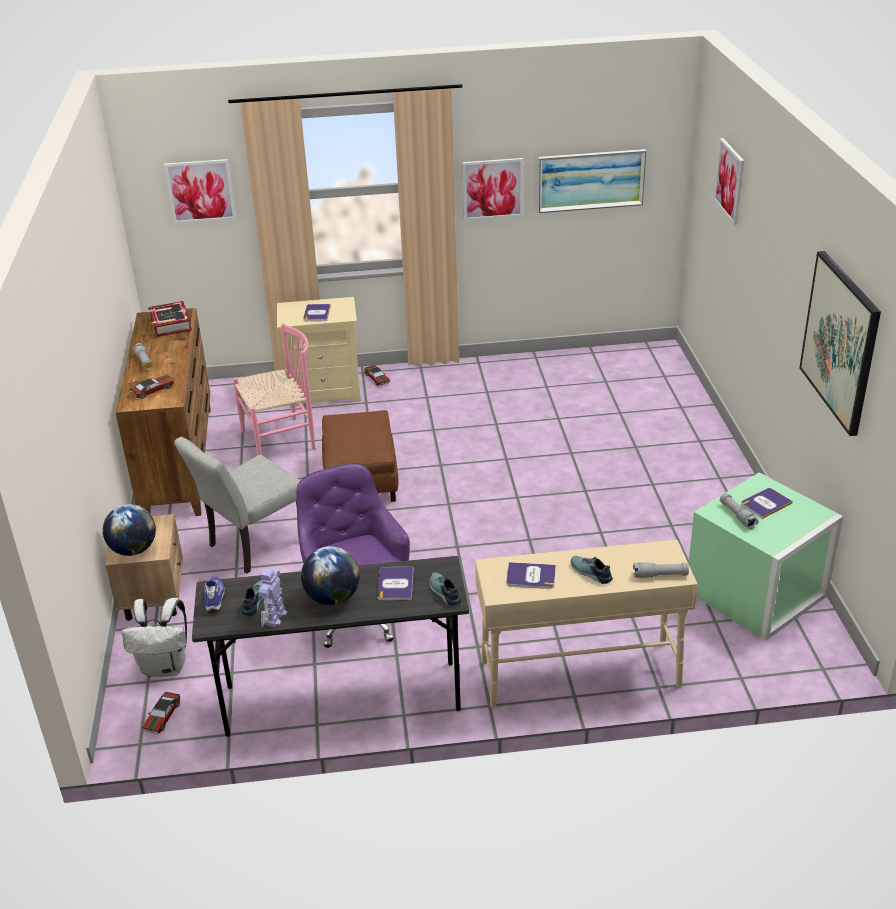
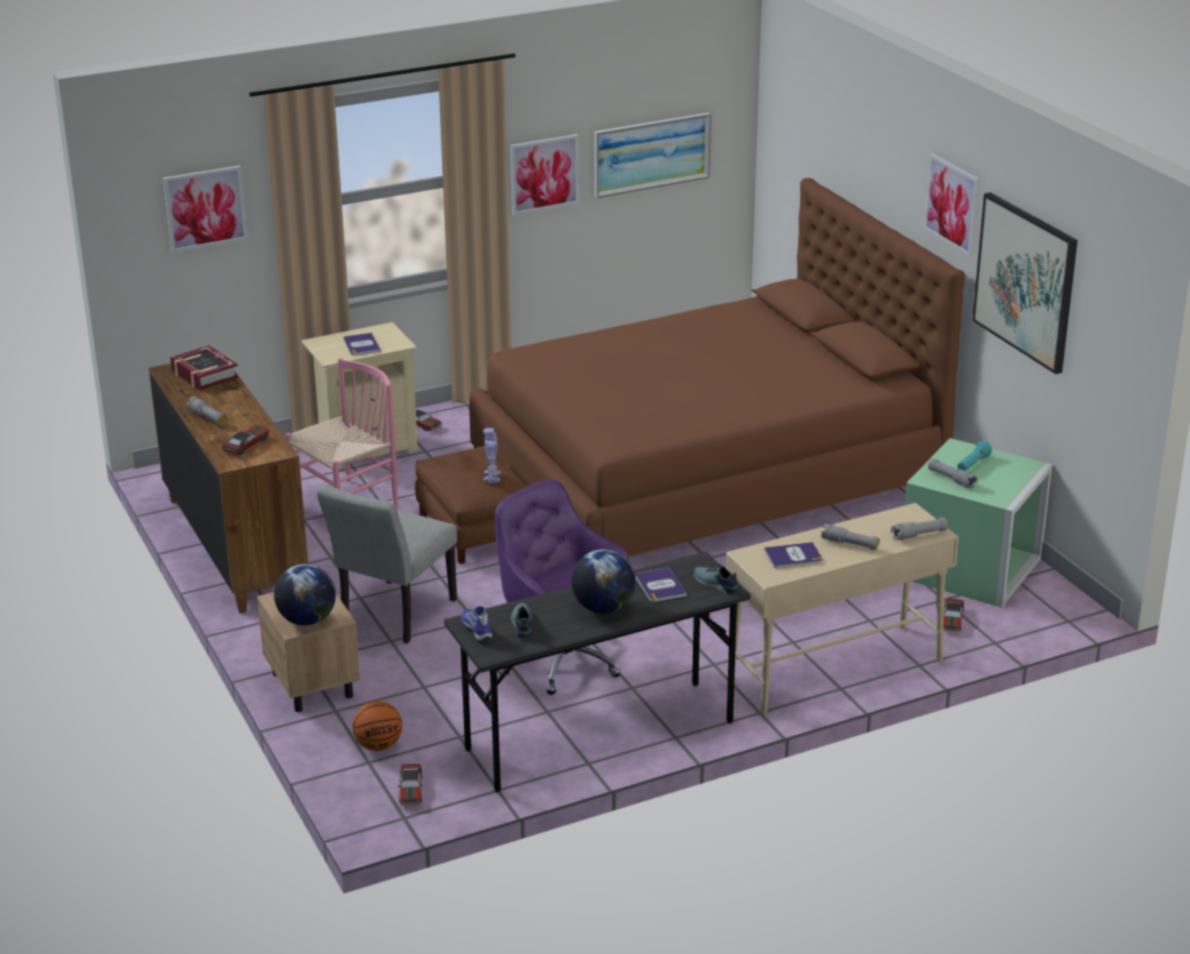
camera: 20 degrees left, 5 degrees down
(165, 667) = (378, 745): white backpack -> basketball
(274, 617) = (555, 635): toy robot -> toy robot (491, 477)
(573, 459) = (707, 474): none -> brown bed
(590, 573) = (850, 544): shoe -> grey flashlight
(712, 645) = (952, 620): none -> toy car
(730, 180) = (830, 137): picture -> picture (952, 204)
(766, 503) = (973, 464): book -> turquoise flashlight

